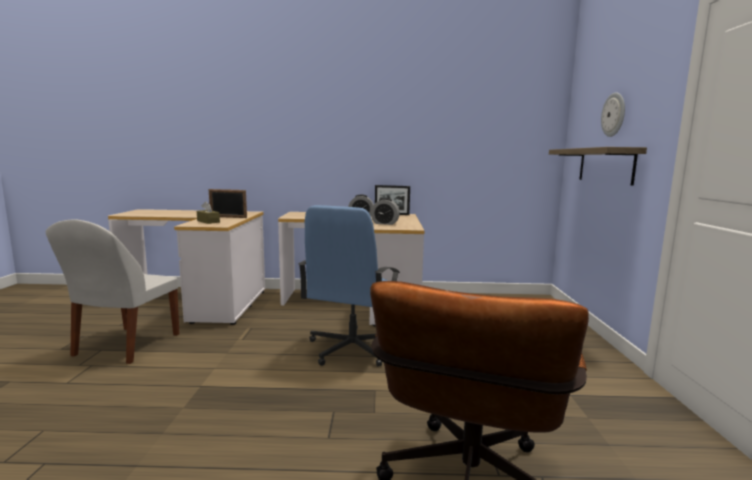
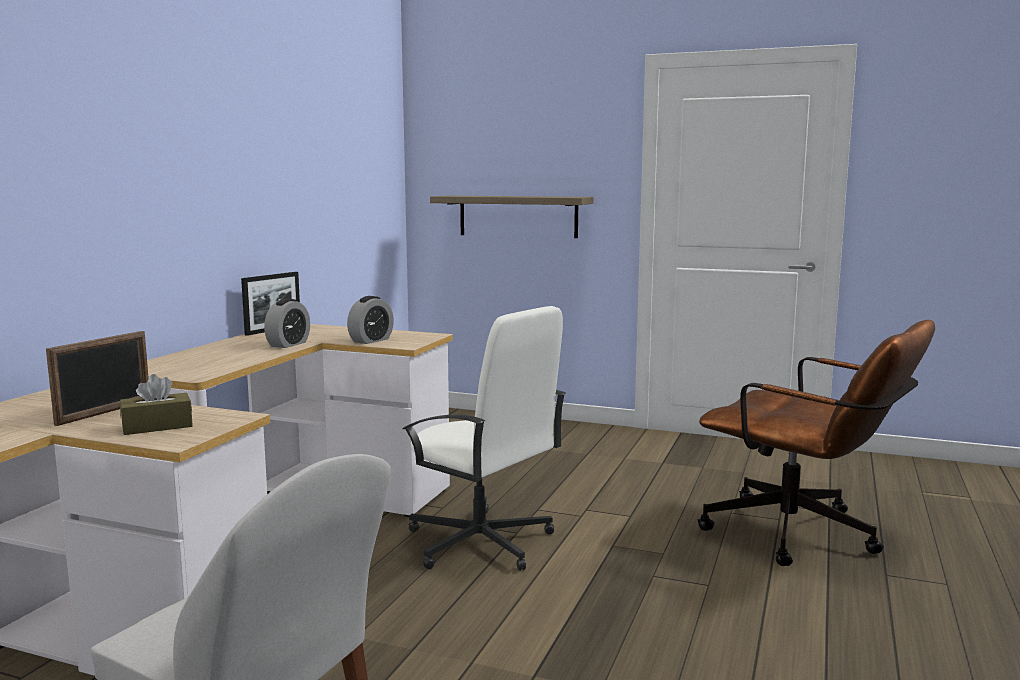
camera: 70 degrees left, 0 degrees up
(351, 348) = (481, 543): blue office chair -> white office chair
(614, 114) = (523, 155): wall clock -> none

